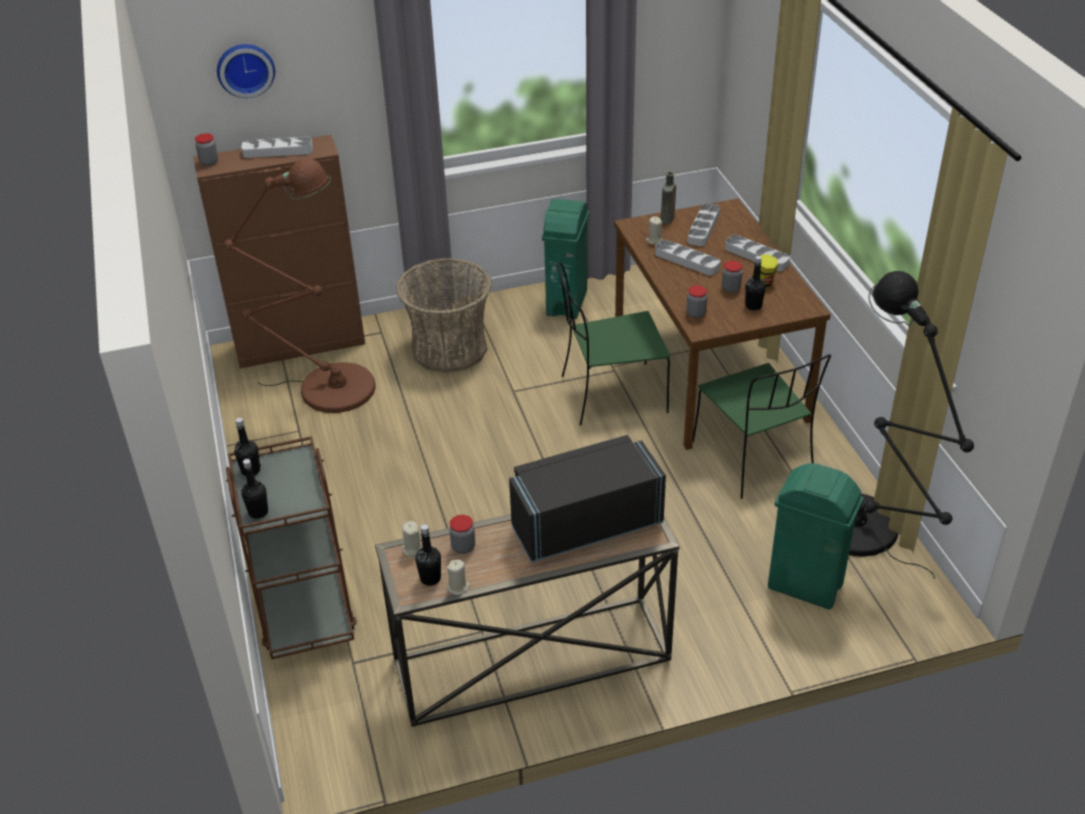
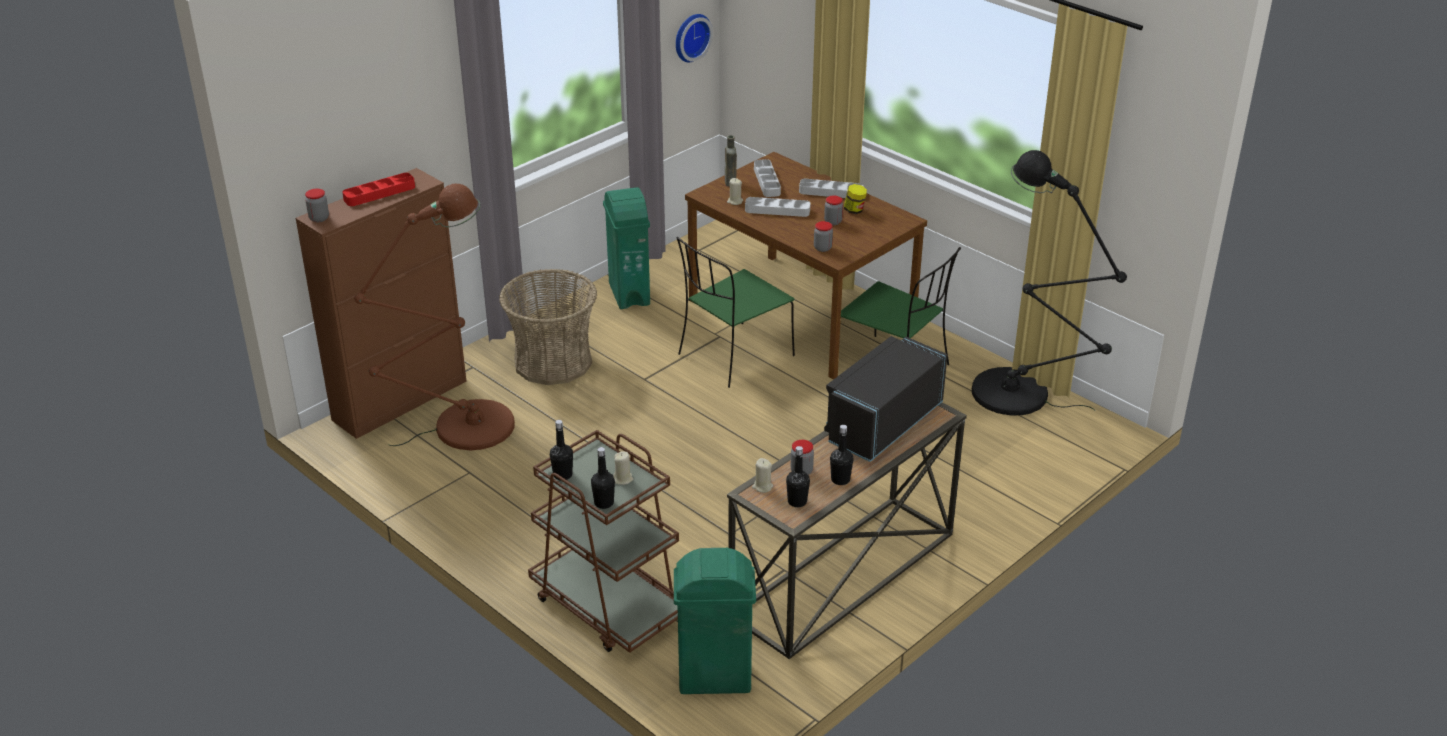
camera: 30 degrees left, 5 degrees down
(245, 69) = (338, 115): wall clock -> wall clock (690, 36)
(278, 151) = (379, 193): grey tray -> red tray
(458, 587) = (826, 499): beige candle -> beige candle (623, 479)
(753, 306) = (862, 230): black bottle -> black bottle (840, 479)
(806, 586) = (1009, 448): green trash can -> green trash can (715, 679)

